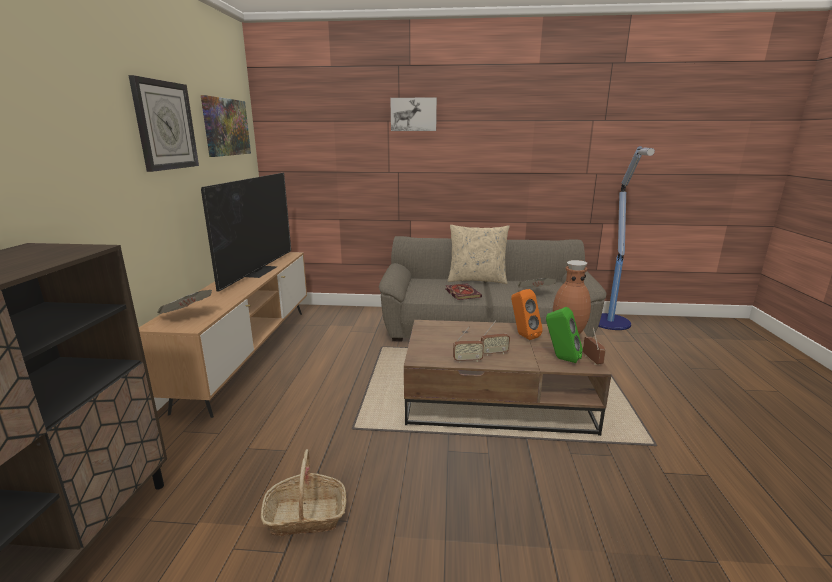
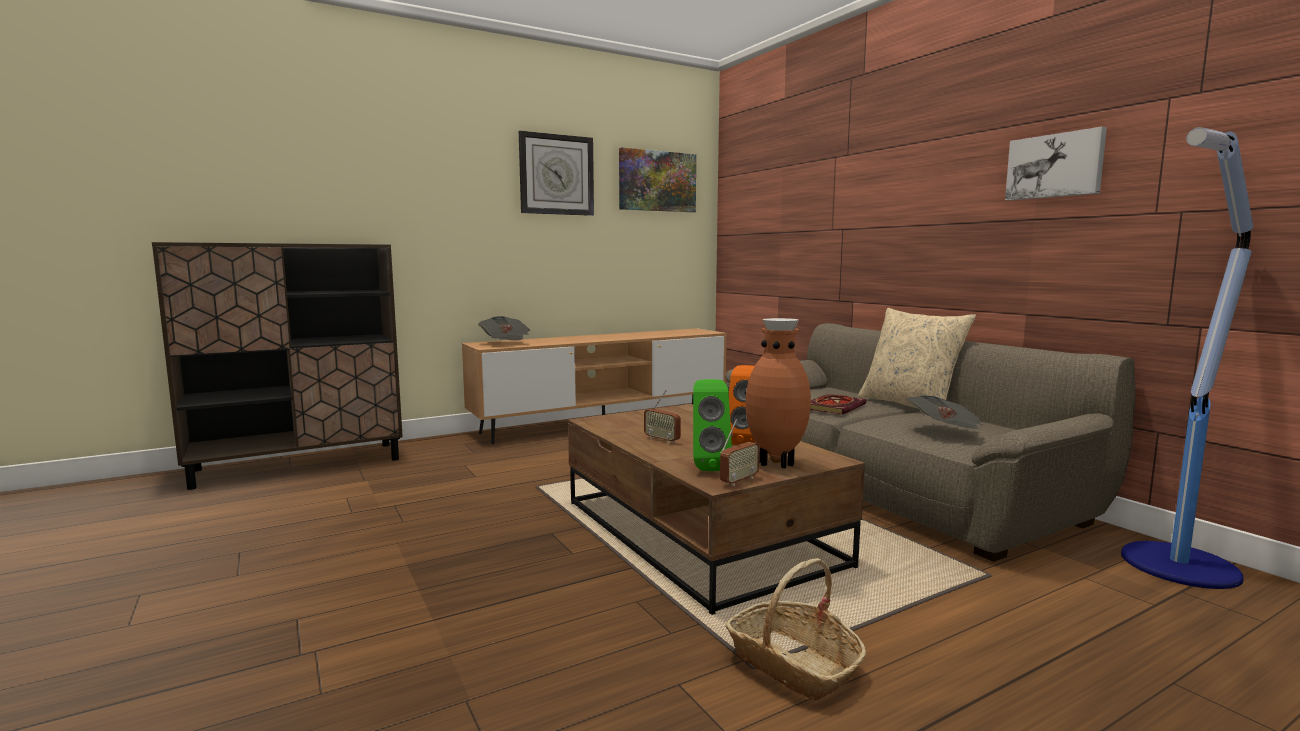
camera: 55 degrees right, 10 degrees down
(259, 271) = (640, 335): television -> none
(306, 516) = (398, 506): basket -> basket (793, 664)
(413, 114) = (862, 143): picture -> picture (1055, 166)
(467, 360) = (621, 434): radio -> none

